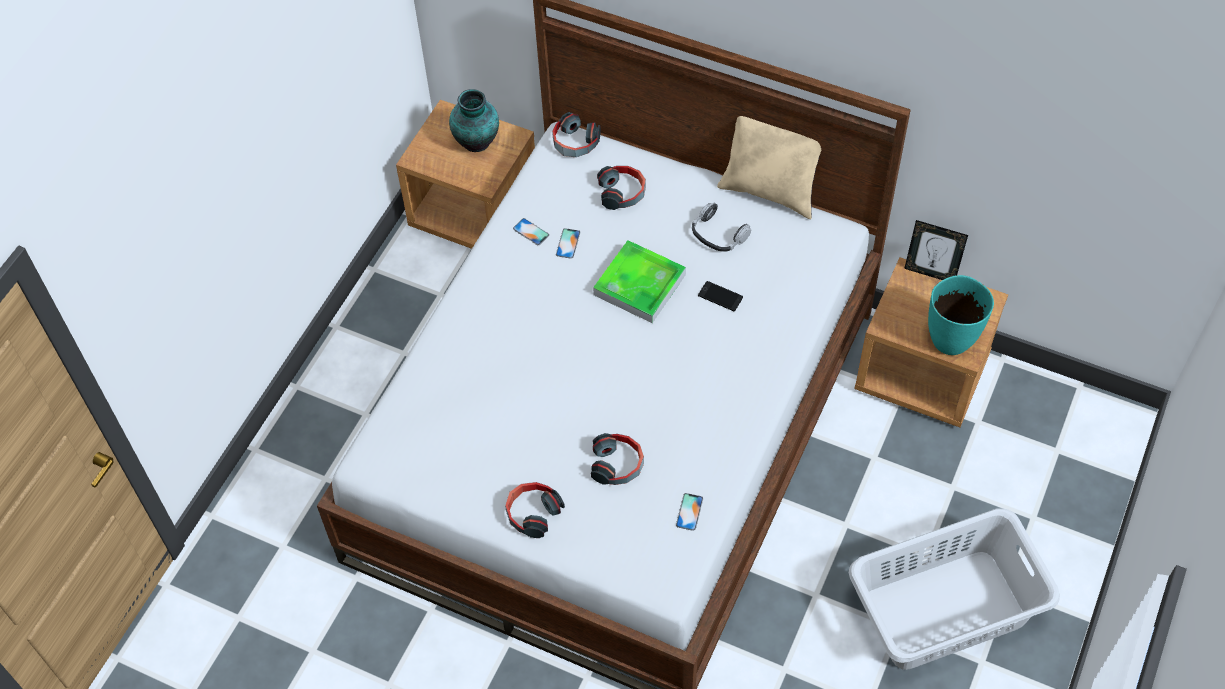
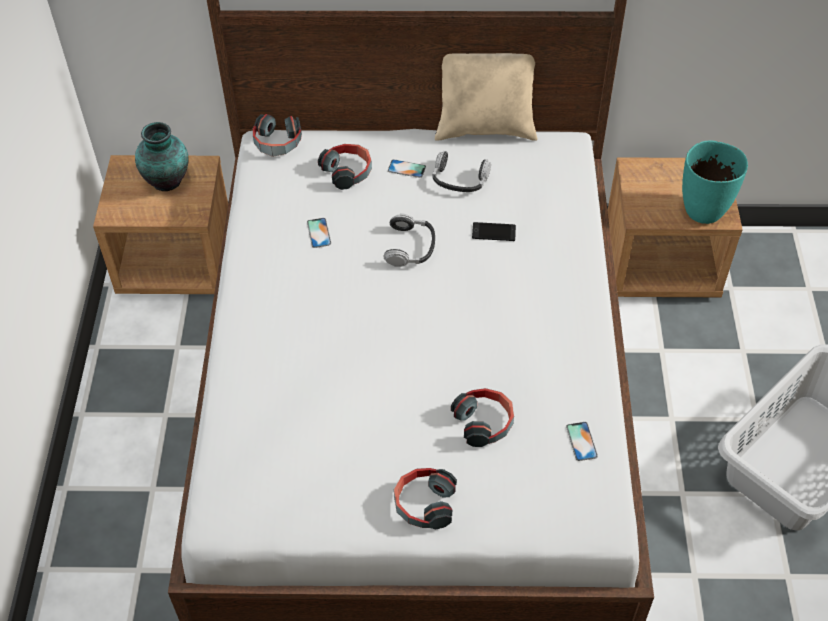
camera: 25 degrees left, 5 degrees down
(531, 232) = (276, 234): phone -> phone (406, 169)
(639, 285) = (410, 247): tray -> headphones
(930, 272) = (651, 161): picture frame -> none

